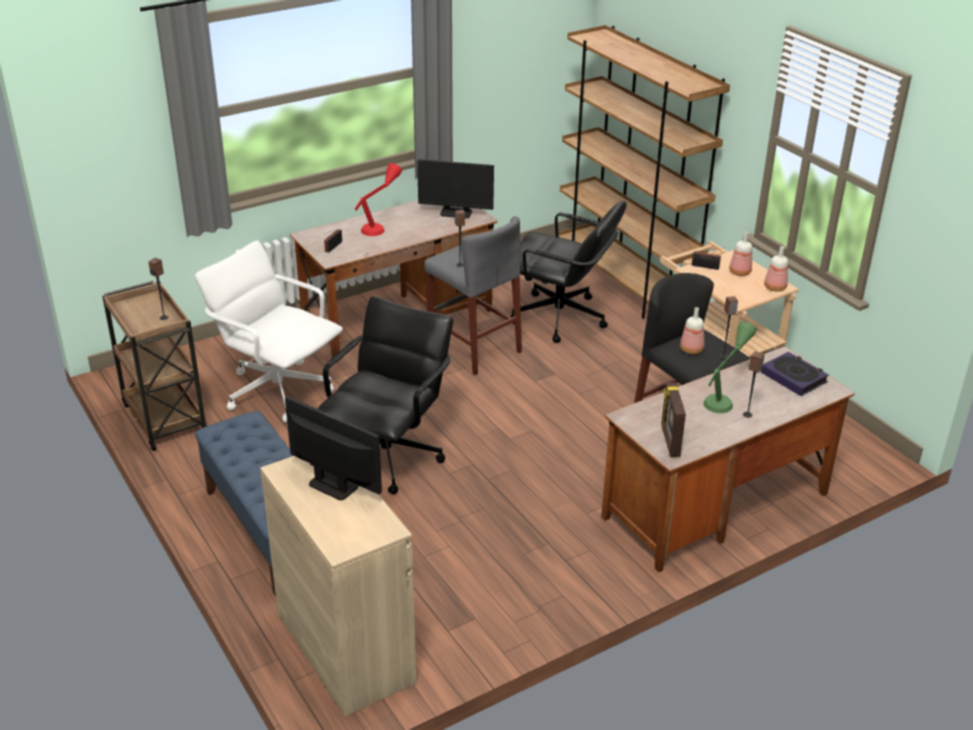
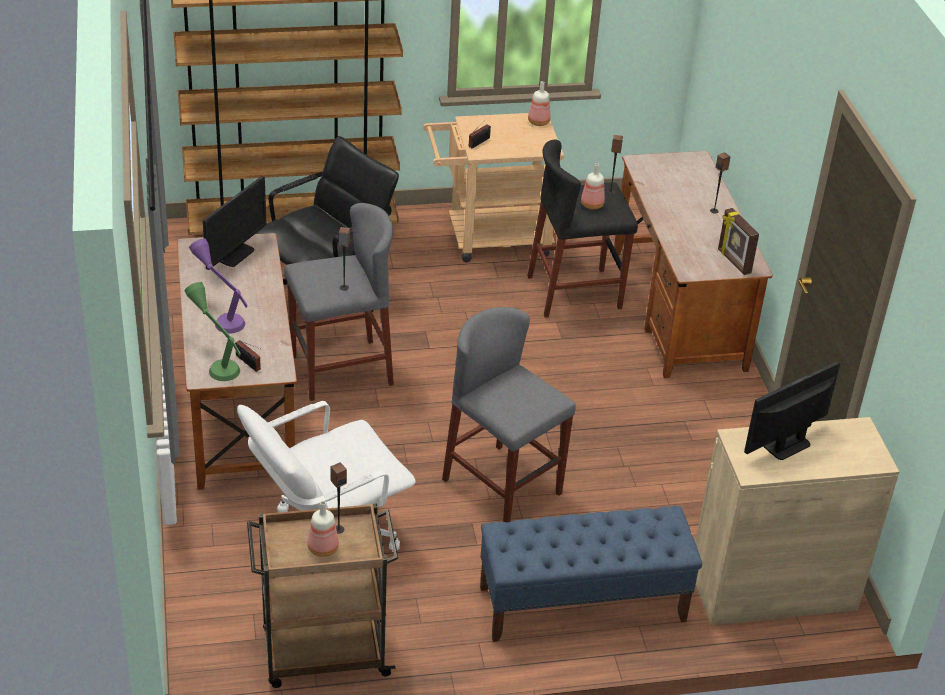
camera: 70 degrees left, 5 degrees up
(379, 225) = (222, 315): red table lamp -> purple table lamp
(388, 456) = (502, 487): black office chair -> grey stool
(669, 441) = (733, 261): picture frame -> picture frame turned 45 degrees clockwise
(724, 397) = (683, 212): green table lamp -> green table lamp (217, 362)
(739, 272) = (500, 129): bottle -> bottle (323, 549)
(793, 377) = (672, 169): book -> none

